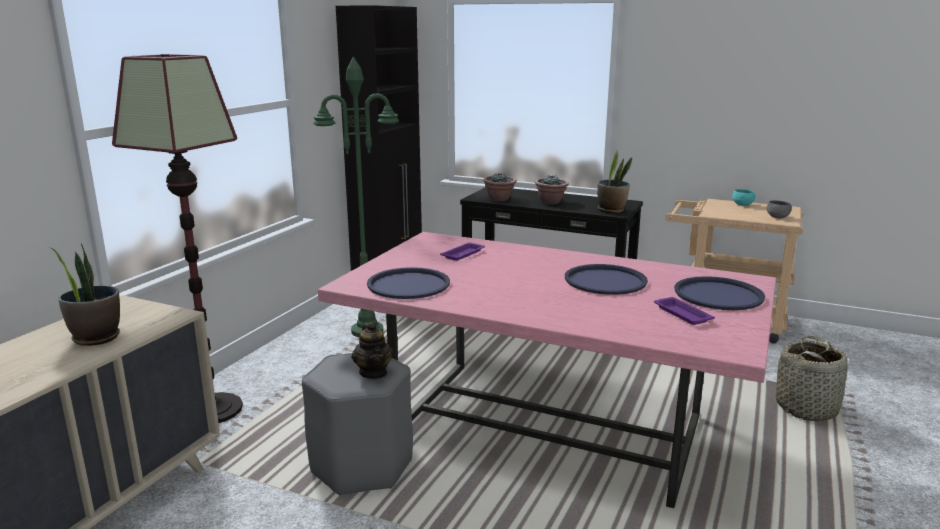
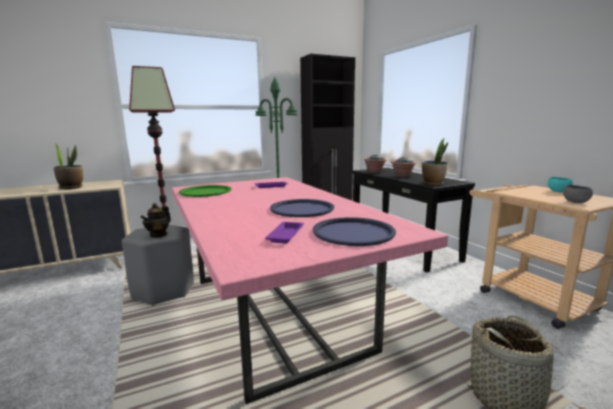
camera: 40 degrees right, 5 degrees down
(408, 284) = (205, 192): blue tray -> green tray

